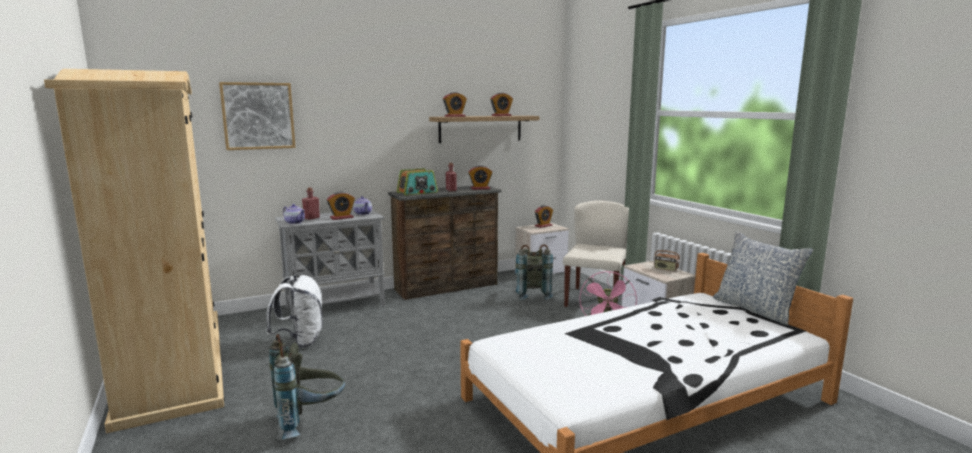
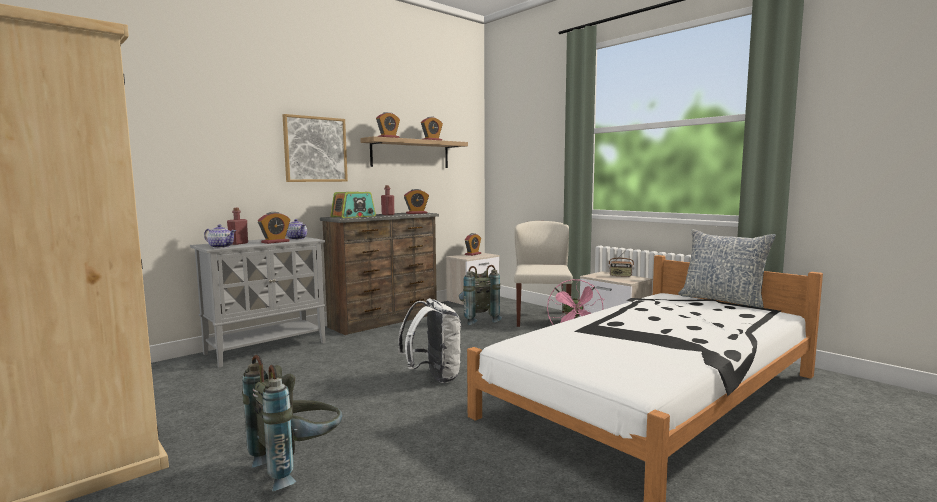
camera: 15 degrees left, 5 degrees down
(258, 116) = (169, 123): picture -> picture (315, 149)
(300, 341) = (240, 385): white backpack -> white backpack (433, 377)

